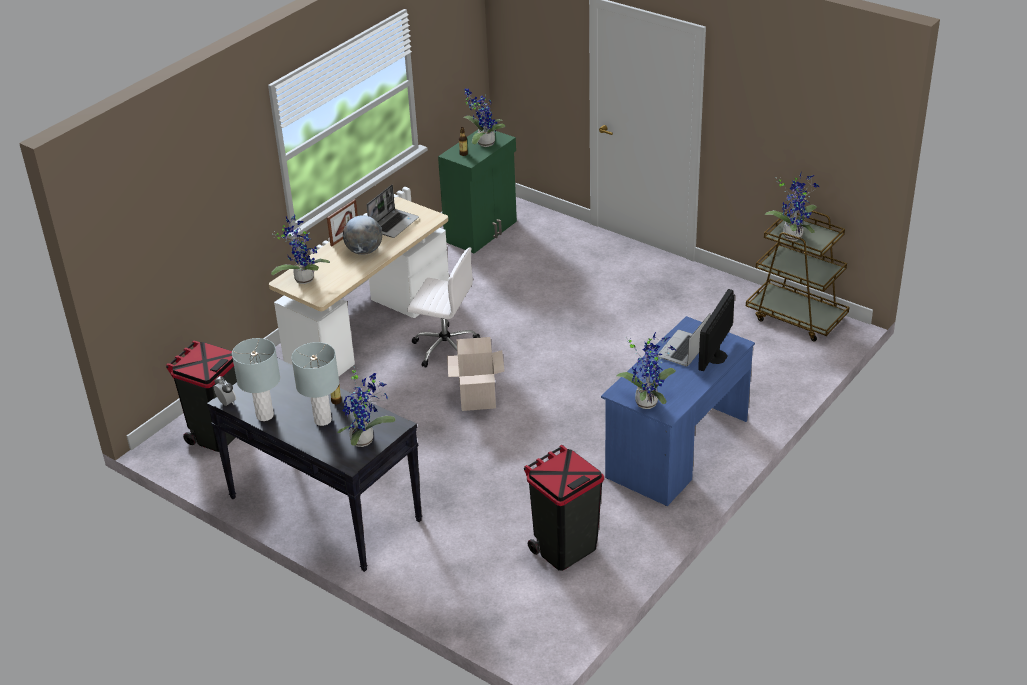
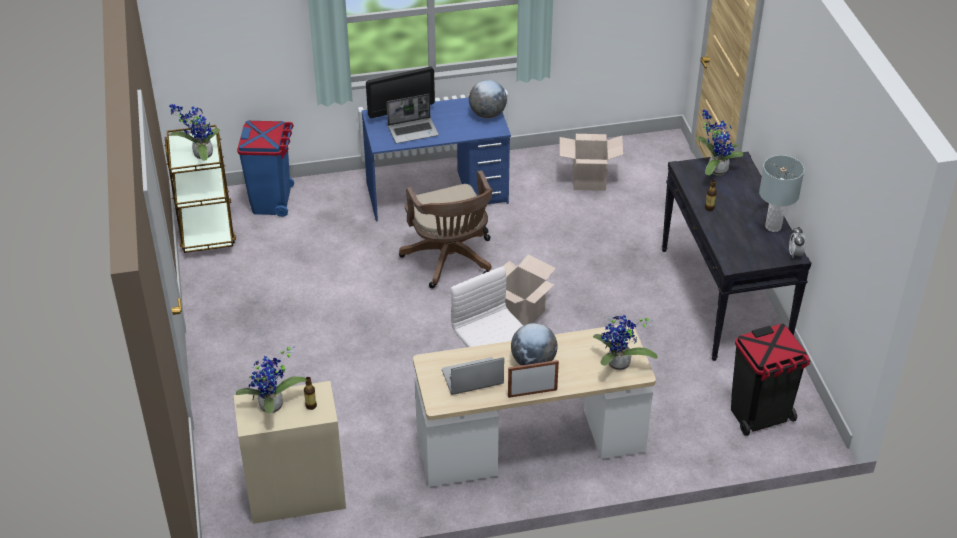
camera: 140 degrees left, 5 degrees up
(322, 420) = (732, 200): grey table lamp -> none
(482, 231) = (295, 495): green cabinet -> beige cabinet
(565, 548) = (589, 180): black trash can -> cardboard box
(584, 403) = (450, 261): none -> brown office chair
(648, 401) = (487, 114): potted plant -> globe
(788, 362) = (272, 201): none -> blue trash can

